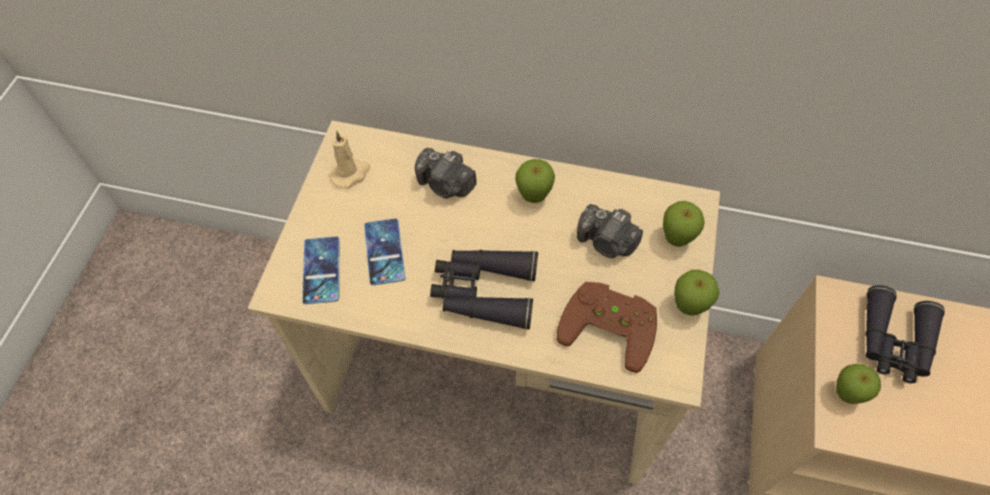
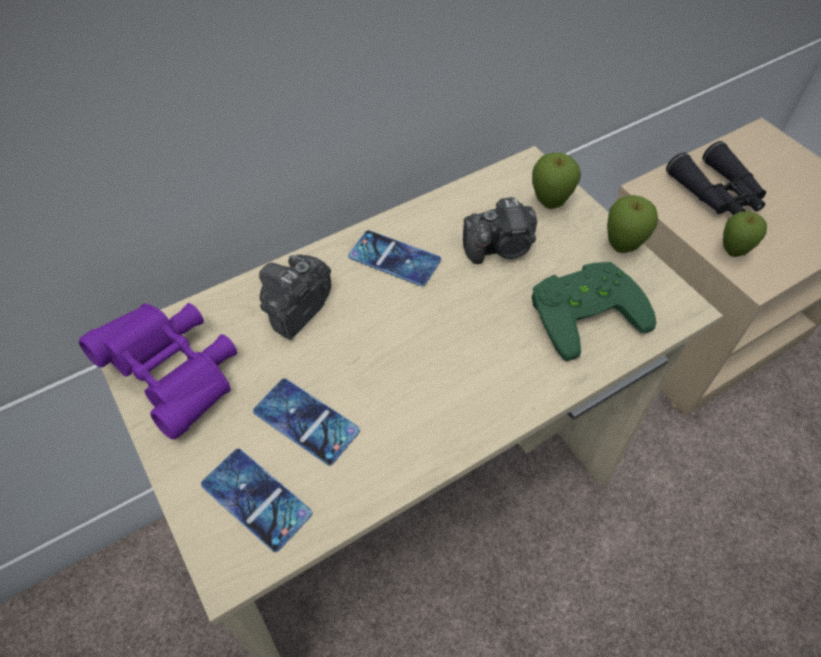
camera: 45 degrees left, 5 degrees down
(350, 173) = (176, 375): beige candle -> purple binoculars
(446, 185) = (297, 309): camera -> camera turned 135 degrees clockwise
(484, 291) = (449, 374): black binoculars -> none
(533, 197) = (394, 258): apple -> phone
(611, 323) = (583, 308): brown game controller -> green game controller

